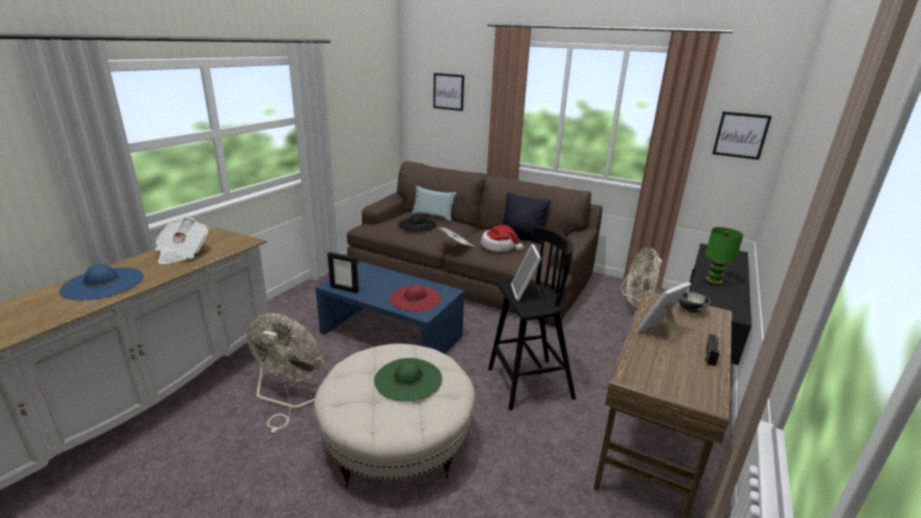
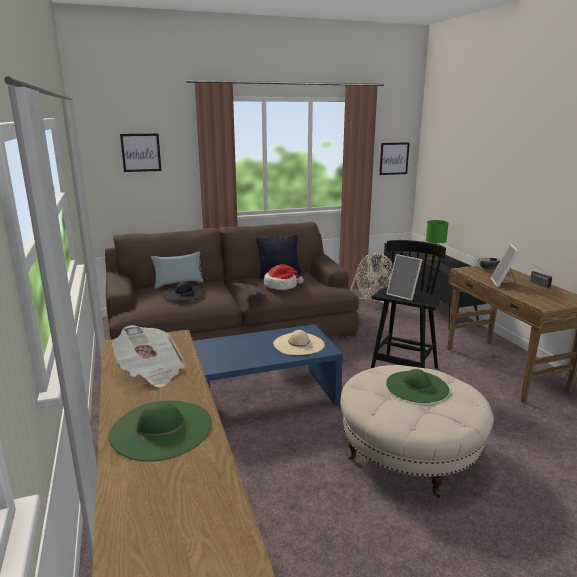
camera: 45 degrees left, 5 degrees down
(103, 283) = (161, 429): blue hat -> green hat
(287, 397) = (283, 486): beige fan -> none
(344, 289) = (231, 364): picture frame -> none
(415, 298) = (298, 344): red hat -> beige hat

